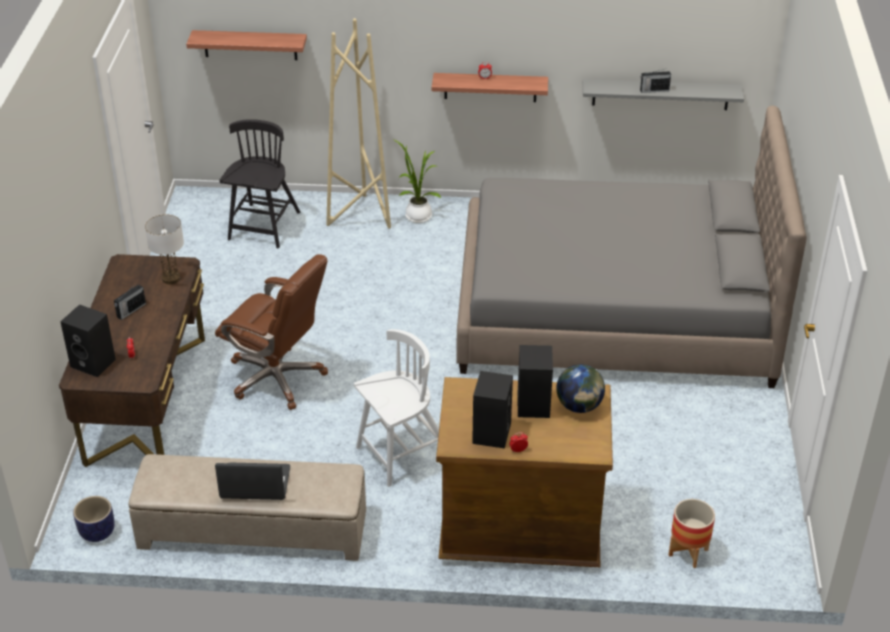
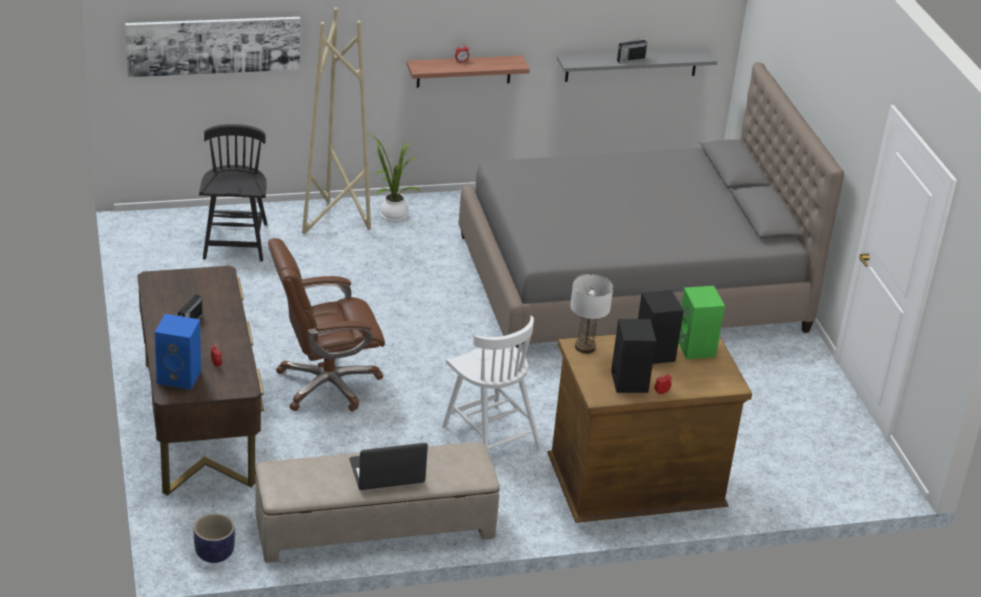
camera: 20 degrees left, 5 degrees down
(94, 363) = (180, 376): black speaker -> blue speaker
(171, 278) = (214, 288): table lamp -> table lamp (584, 347)
(250, 45) = (213, 45): shelf -> picture
(277, 378) = (326, 385): brown office chair -> brown office chair turned 150 degrees clockwise
(403, 453) = (489, 436): white chair -> white chair turned 105 degrees clockwise
(579, 406) = (696, 348): globe -> green speaker
(688, 552) = (797, 483): planter -> none

